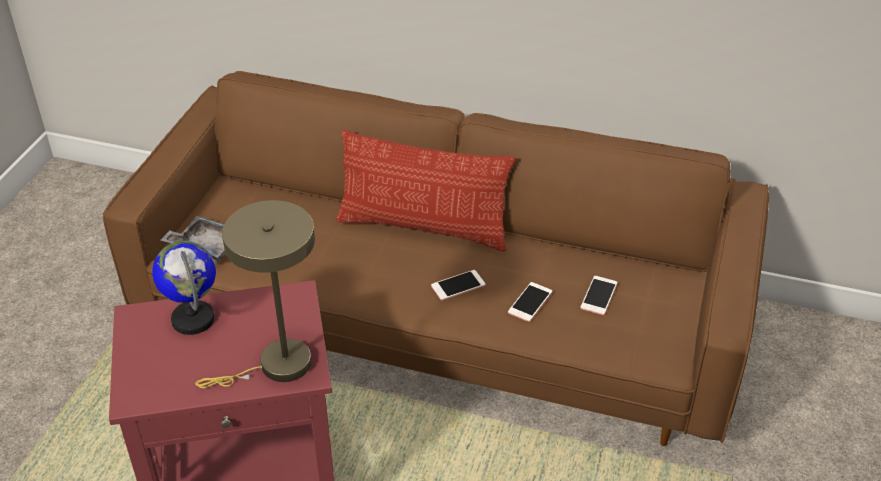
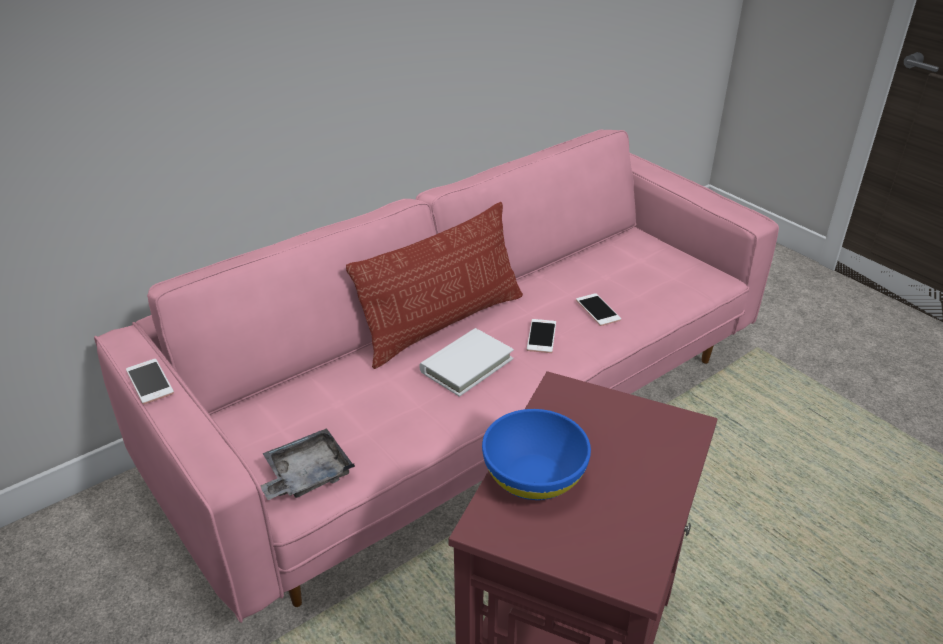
camera: 55 degrees left, 5 degrees down
(193, 319) = (534, 477): globe -> blue bowl
(276, 366) = (661, 443): beige table lamp -> none
(382, 263) = (467, 365): none -> white book
(441, 319) = (472, 410): brown sofa -> pink sofa
(599, 296) = (619, 277): phone -> phone (149, 382)

